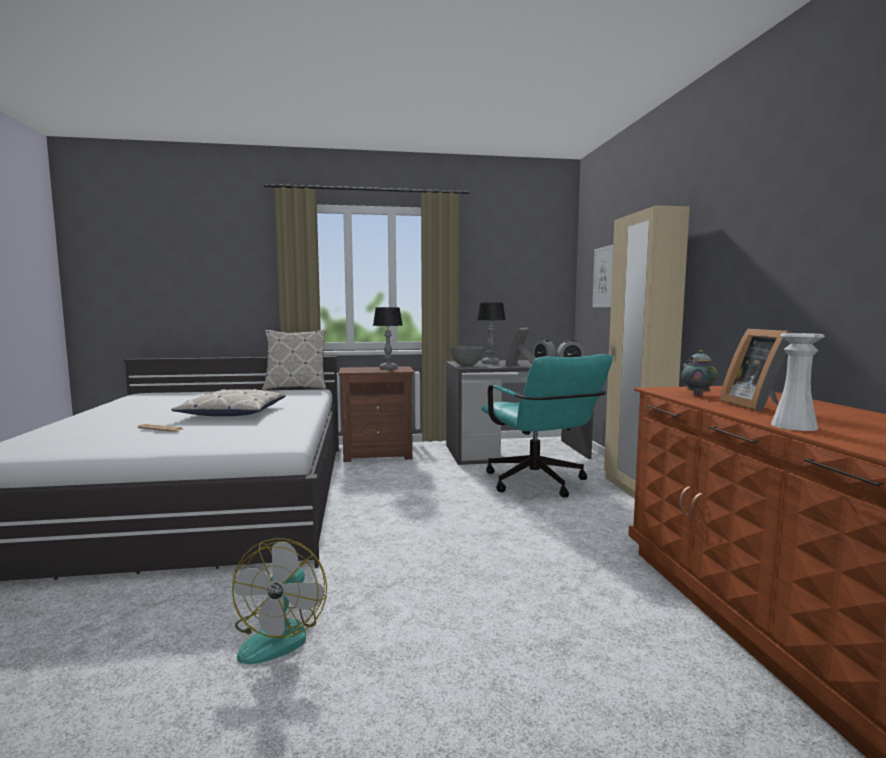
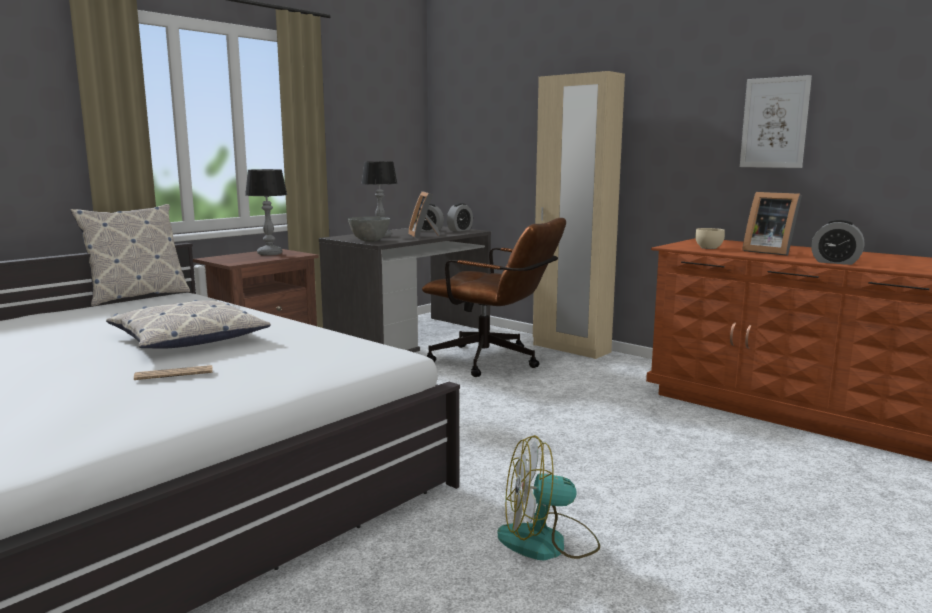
camera: 40 degrees left, 5 degrees up
(280, 634) = (548, 542): fan -> fan turned 120 degrees clockwise
(539, 484) = (493, 362): turquoise office chair -> brown office chair
(604, 277) = (484, 133): picture -> picture (774, 123)
(697, 394) = (709, 248): teapot -> beige bowl
(794, 426) = (835, 262): white vase -> alarm clock

